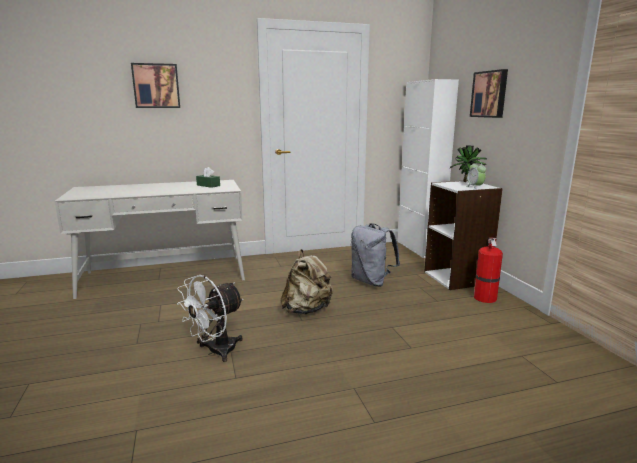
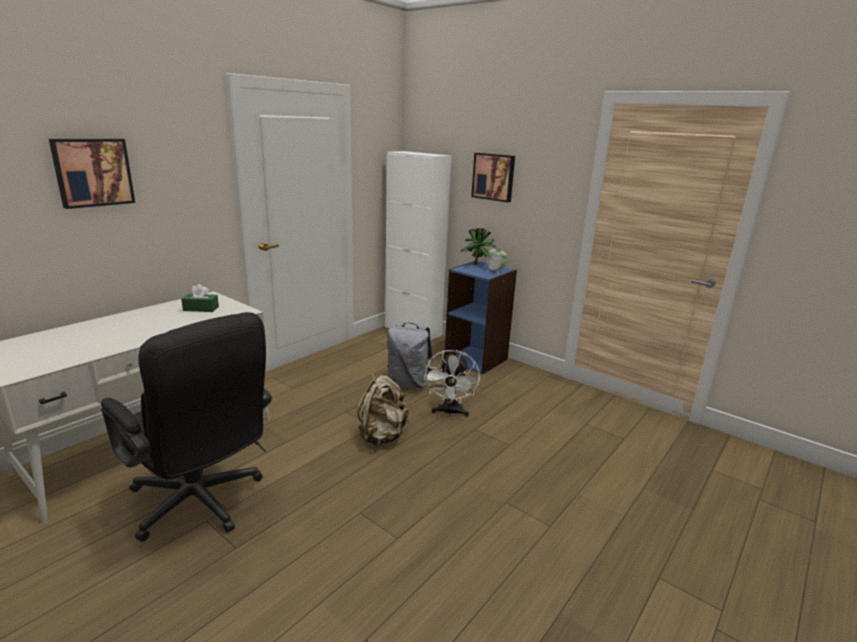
camera: 35 degrees left, 5 degrees up
(149, 314) = (202, 504): none -> black office chair
(215, 352) = (343, 519): white fan -> white fan (450, 412)
(457, 278) = (476, 359): white bookcase -> blue bookcase
(484, 297) = (515, 374): fire extinguisher -> none

